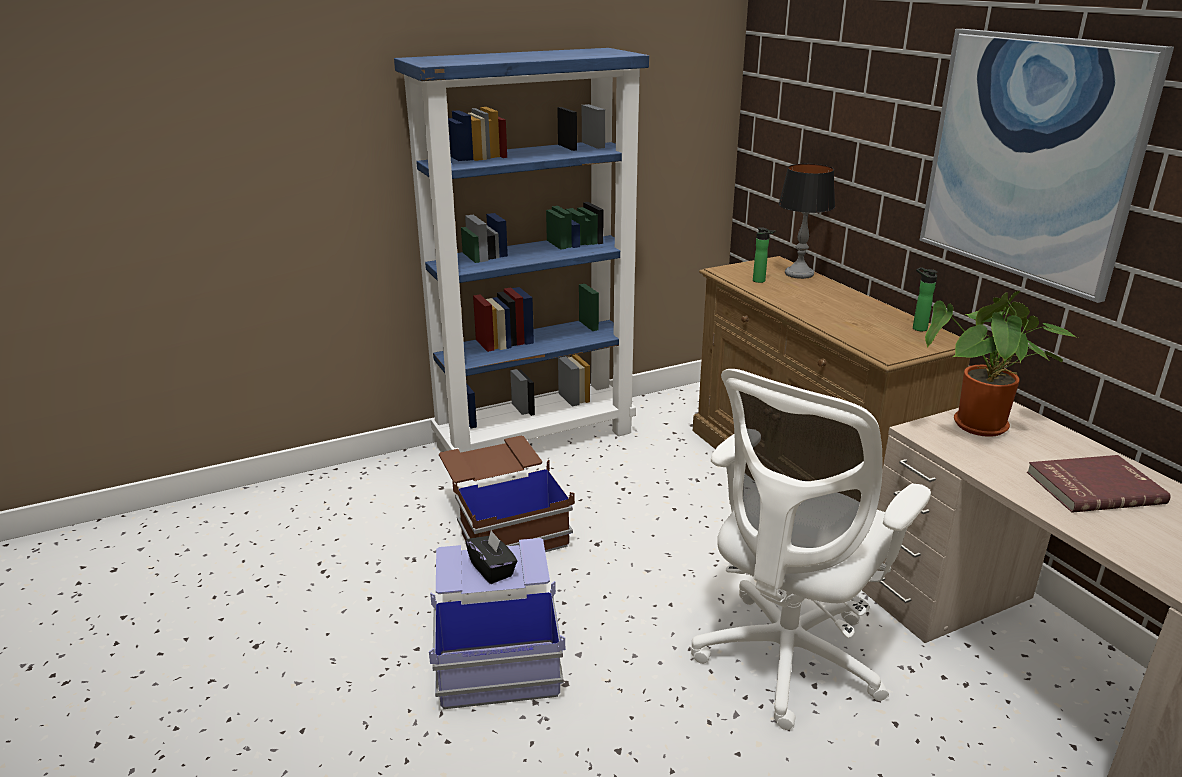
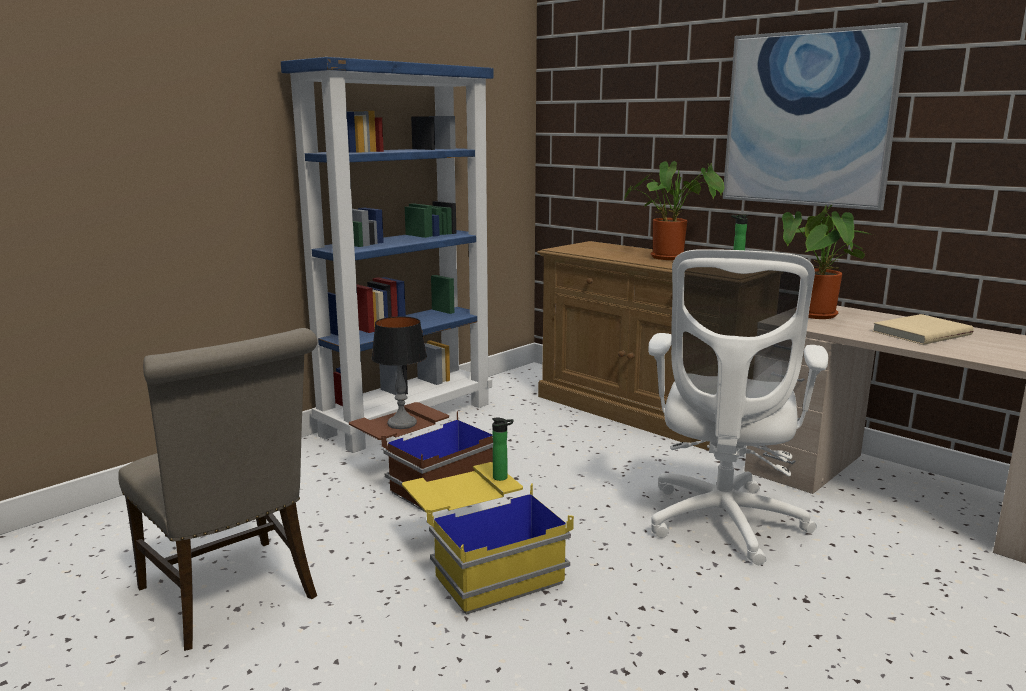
camera: 20 degrees left, 10 degrees down
(260, 630) = (233, 596): none -> beige chair
(492, 569) = (464, 490): black tissue box -> none
(497, 646) = (481, 560): blue storage box -> yellow storage box
(761, 281) = (594, 251): bottle -> bottle (502, 477)
(798, 274) = (617, 247): table lamp -> table lamp (401, 423)
(845, 306) = (672, 257): none -> potted plant
(1093, 487) = (920, 332): red book -> beige book

